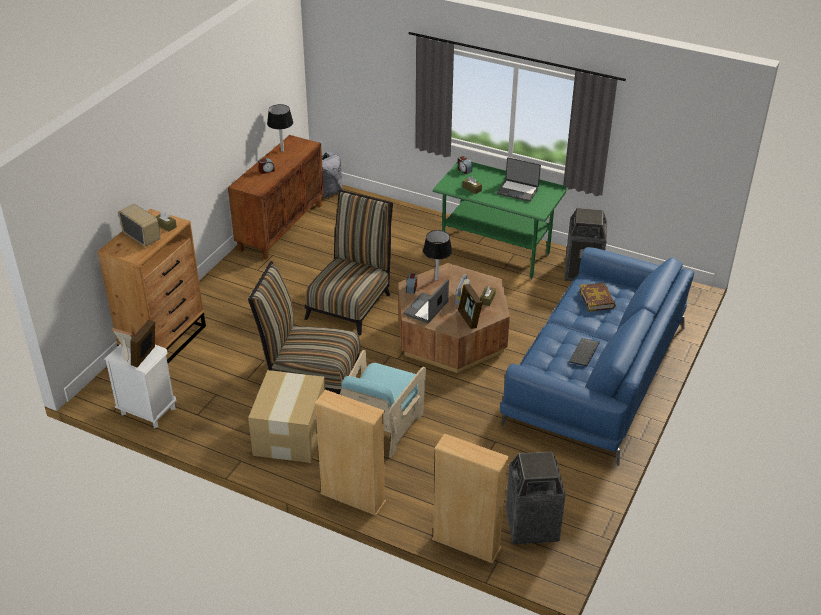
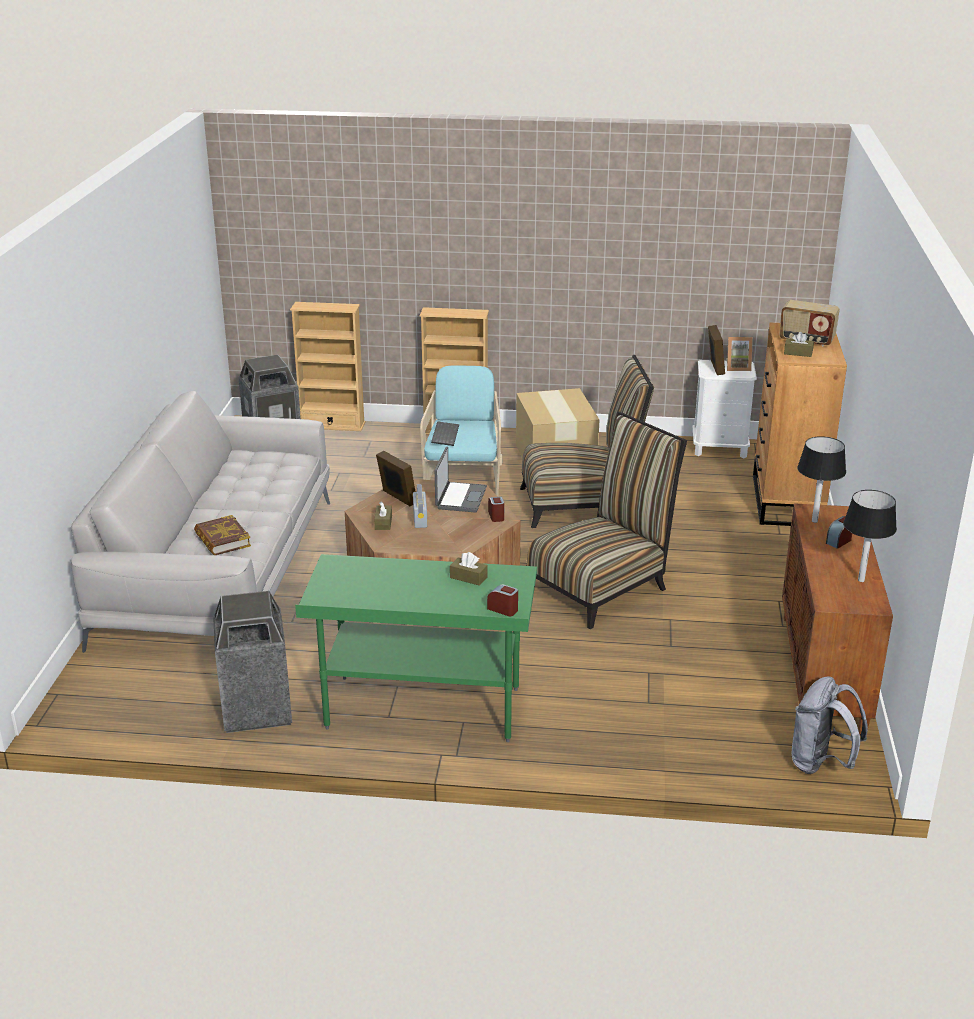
camera: 160 degrees right, 10 degrees down
(351, 303) = (601, 586): chair -> chair turned 135 degrees counterclockwise
(436, 279) = (468, 532): black table lamp -> black table lamp (814, 521)
(518, 191) = (384, 590): laptop -> none
(584, 353) = (233, 480): keyboard -> keyboard (444, 434)
(595, 376) = (220, 569): blue sofa -> grey sofa

